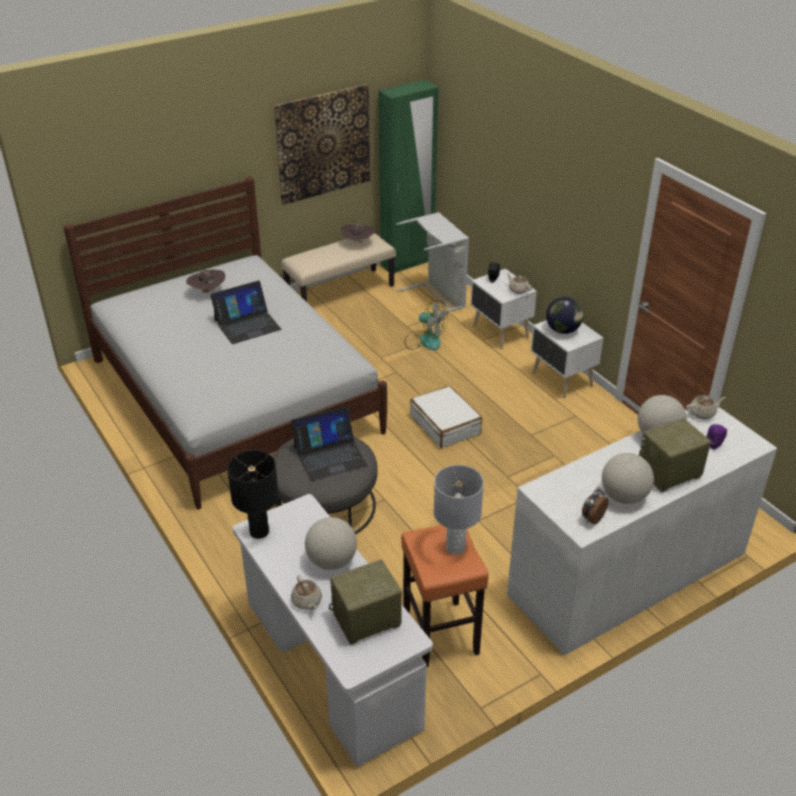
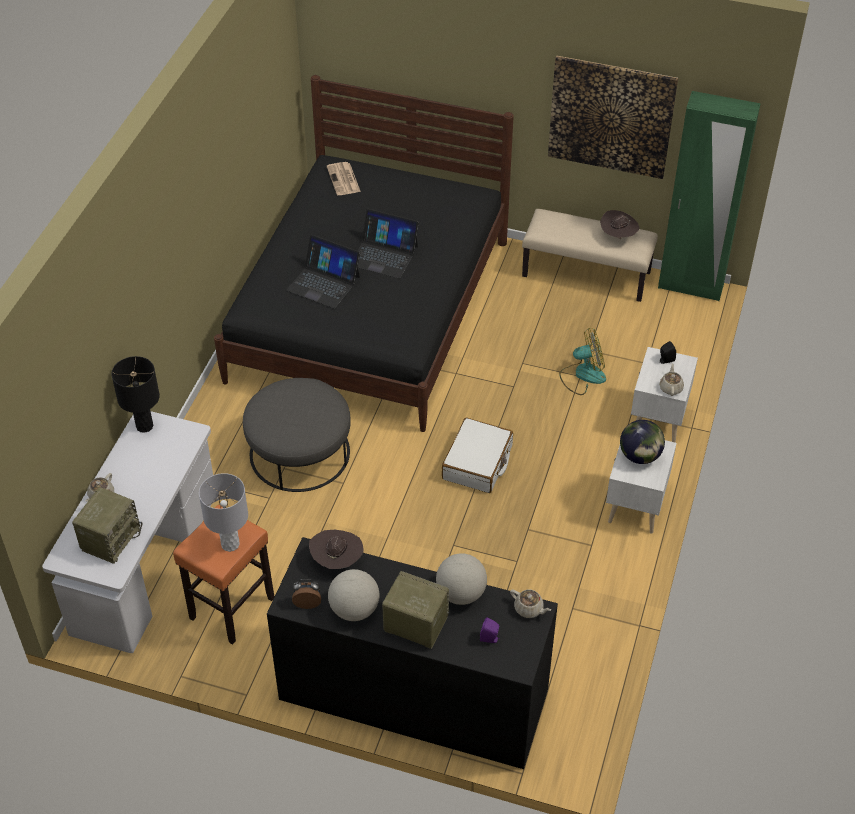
camera: 50 degrees right, 10 degrees up
(141, 303) = (344, 179): none -> newspaper
(207, 292) = (401, 203): brown hat -> brown hat (337, 560)
(234, 395) = (370, 310): white bed -> black bed
(330, 456) = (303, 412): laptop -> laptop (323, 283)
(332, 561) = (151, 484): globe -> none
(365, 620) = (110, 538): radio -> radio turned 90 degrees clockwise
(424, 340) = (582, 375): fan -> fan turned 90 degrees counterclockwise
(437, 297) = (659, 342): grey laundry basket -> none
(627, 573) = (413, 694): white dresser -> black dresser

